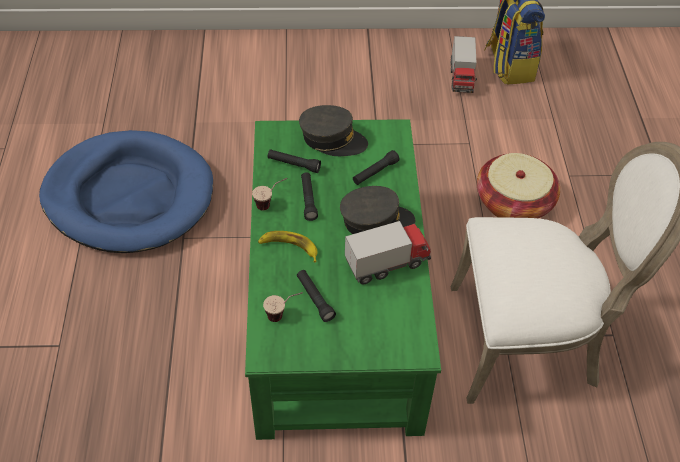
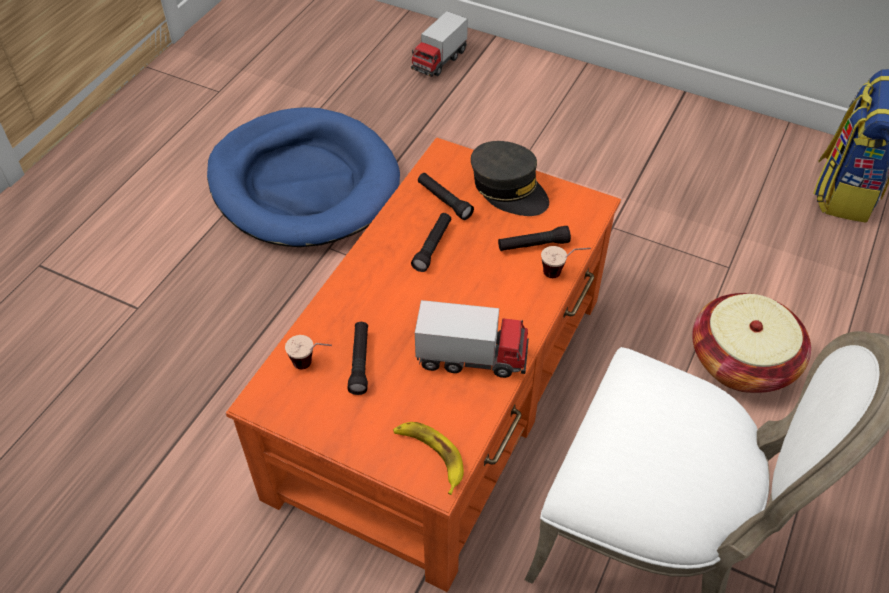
camera: 30 degrees right, 0 degrees up
(271, 204) = (387, 235): cup -> cup (562, 273)
(289, 247) = (372, 291): banana -> banana (430, 456)
(337, 306) = (444, 392): green coffee table -> orange coffee table
(376, 221) = (493, 302): grey cap -> none
(461, 78) = (768, 186): toy truck -> toy truck (439, 61)

